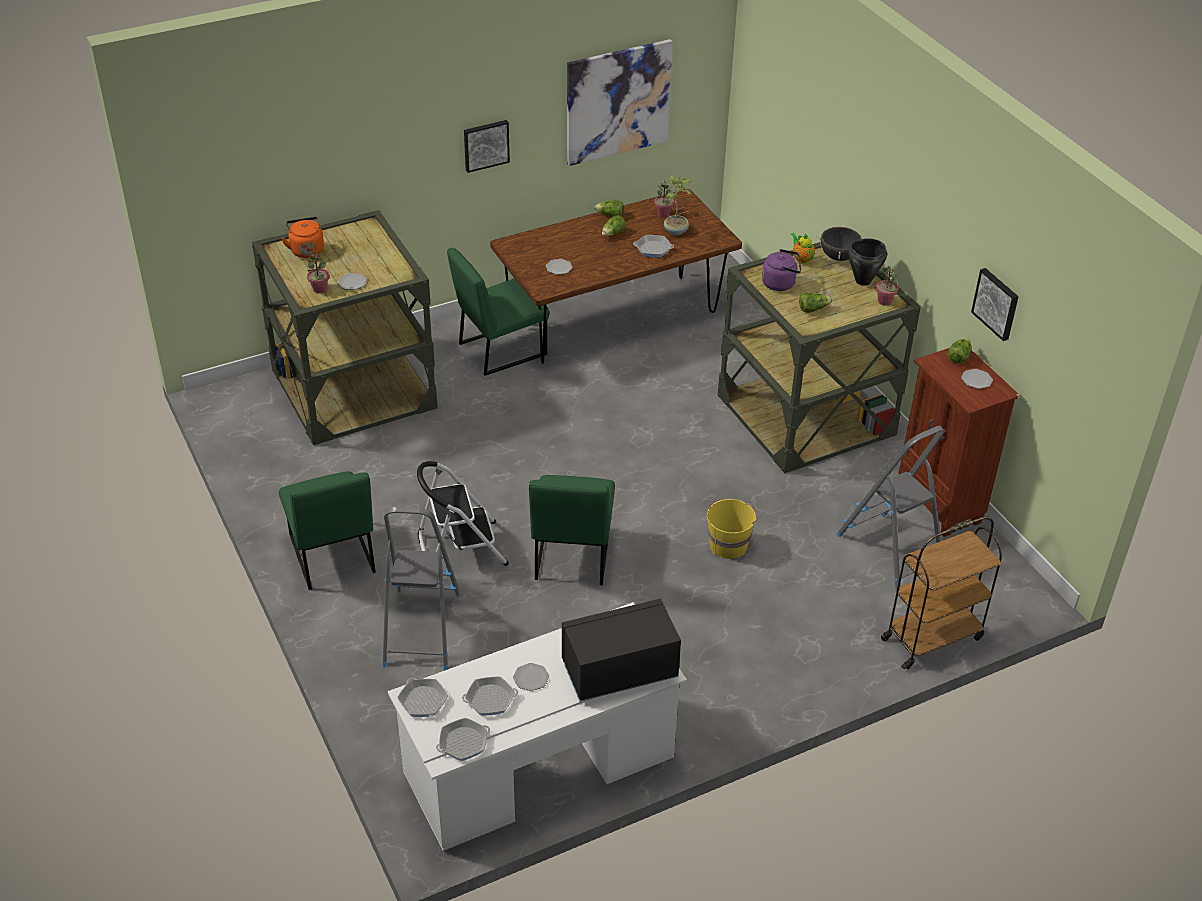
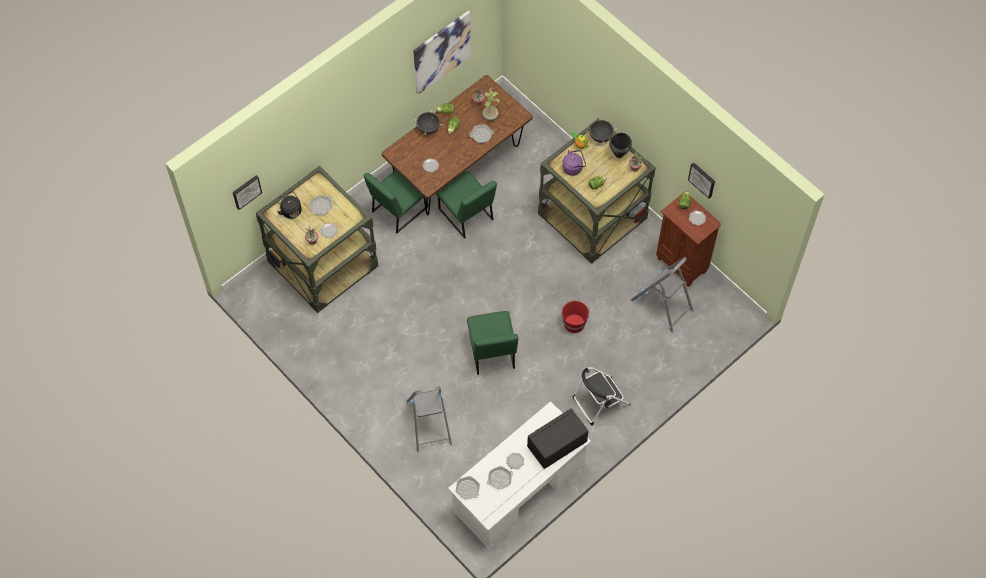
camera: 15 degrees left, 20 degrees up
(306, 249) = (290, 210): orange kettle -> black kettle
(332, 556) = (361, 388): green chair -> green chair (466, 215)
(459, 550) = (429, 365): step ladder -> step ladder (599, 401)
(463, 743) = (496, 507): frying pan -> frying pan (321, 206)
(485, 145) = (372, 107): picture -> picture (246, 191)
(574, 228) = (428, 129): none -> black cooking pot
(728, 544) = (574, 323): yellow bucket -> red bucket
(933, 639) = (696, 357): brown cart -> none

